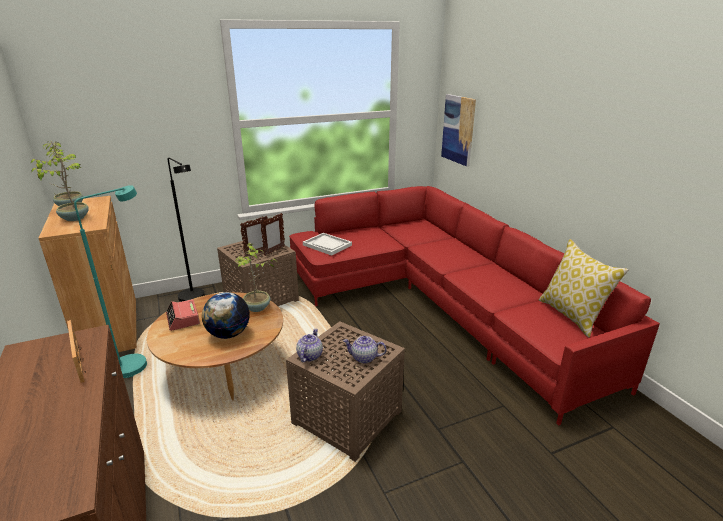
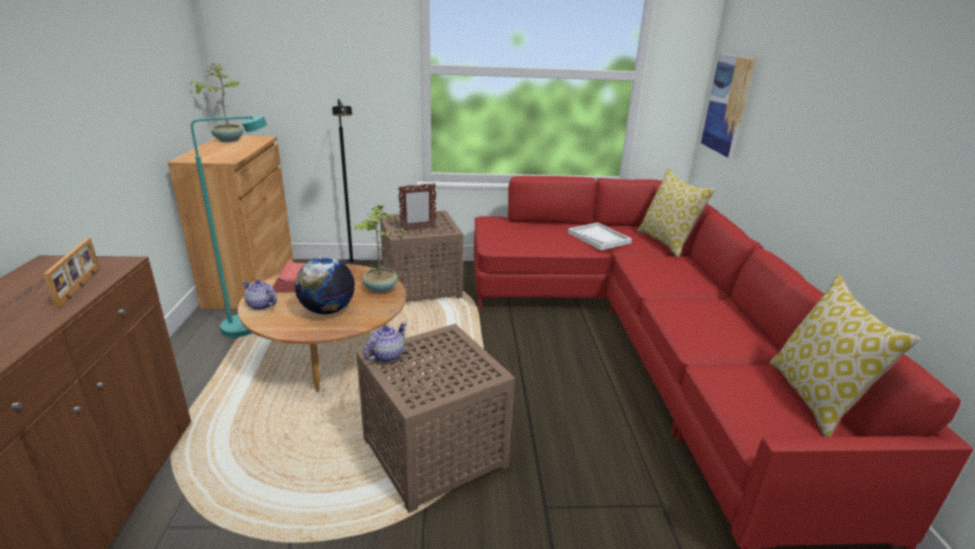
camera: 20 degrees right, 0 degrees up
(74, 218) = (219, 150): potted plant -> none
(274, 251) = (439, 229): picture frame -> none
(327, 245) = (510, 235): white tray -> white tray (599, 238)
(364, 358) = (451, 376): teapot -> teapot (260, 305)
(436, 231) = (666, 243): none -> pillow

